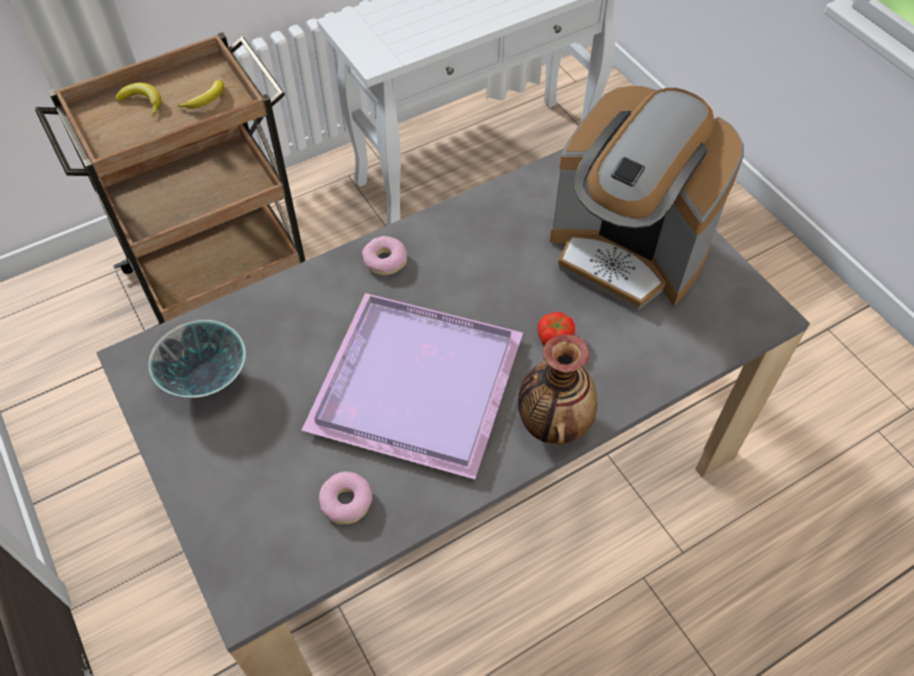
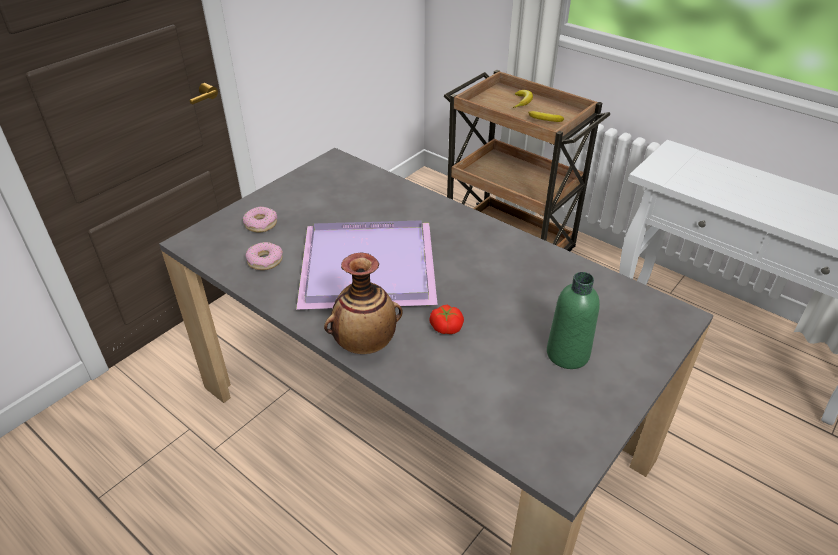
camera: 70 degrees right, 15 degrees down
(207, 379) = (332, 186): bowl -> none
(385, 260) = (467, 227): donut -> donut (261, 224)
(627, 252) = (567, 354): coffee machine -> green bottle

